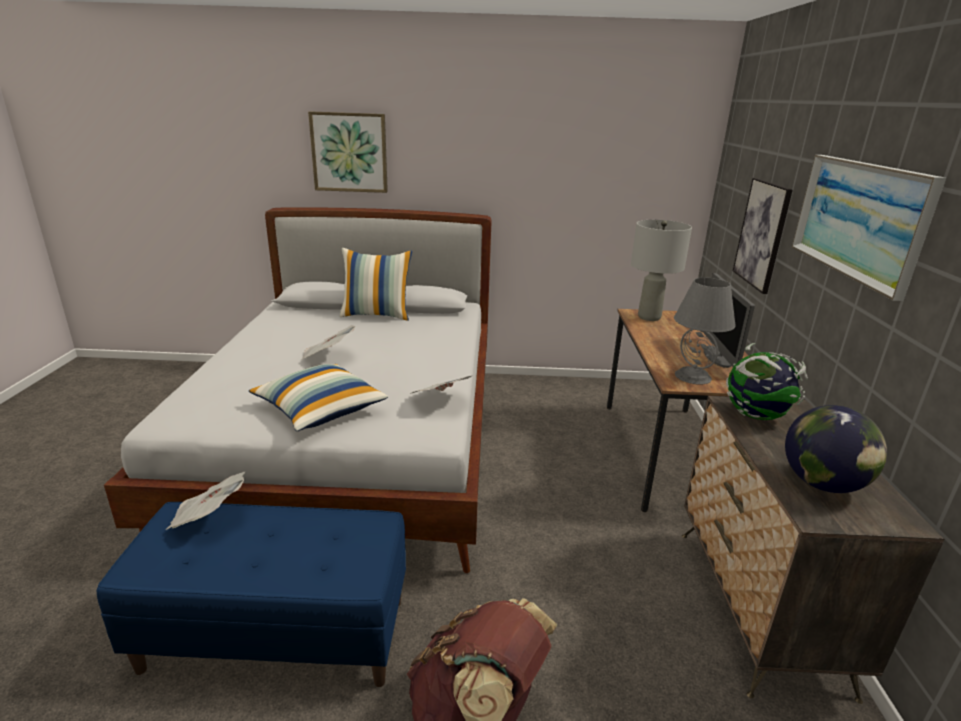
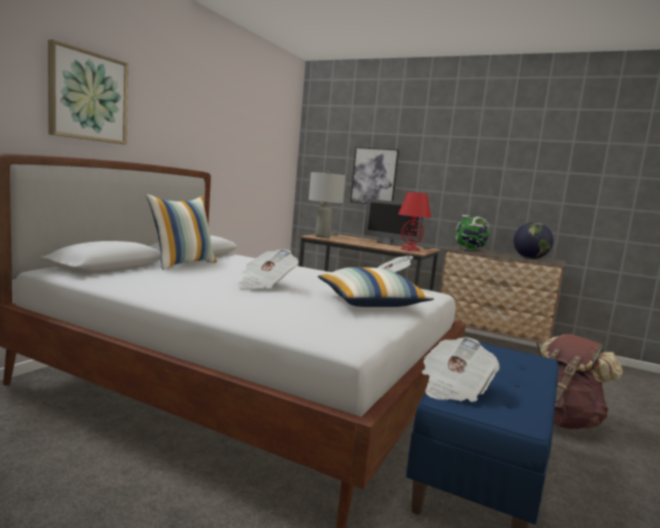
camera: 65 degrees left, 15 degrees down
(692, 376) = (410, 249): grey table lamp -> red table lamp
(858, 219) = (462, 156): picture -> none

